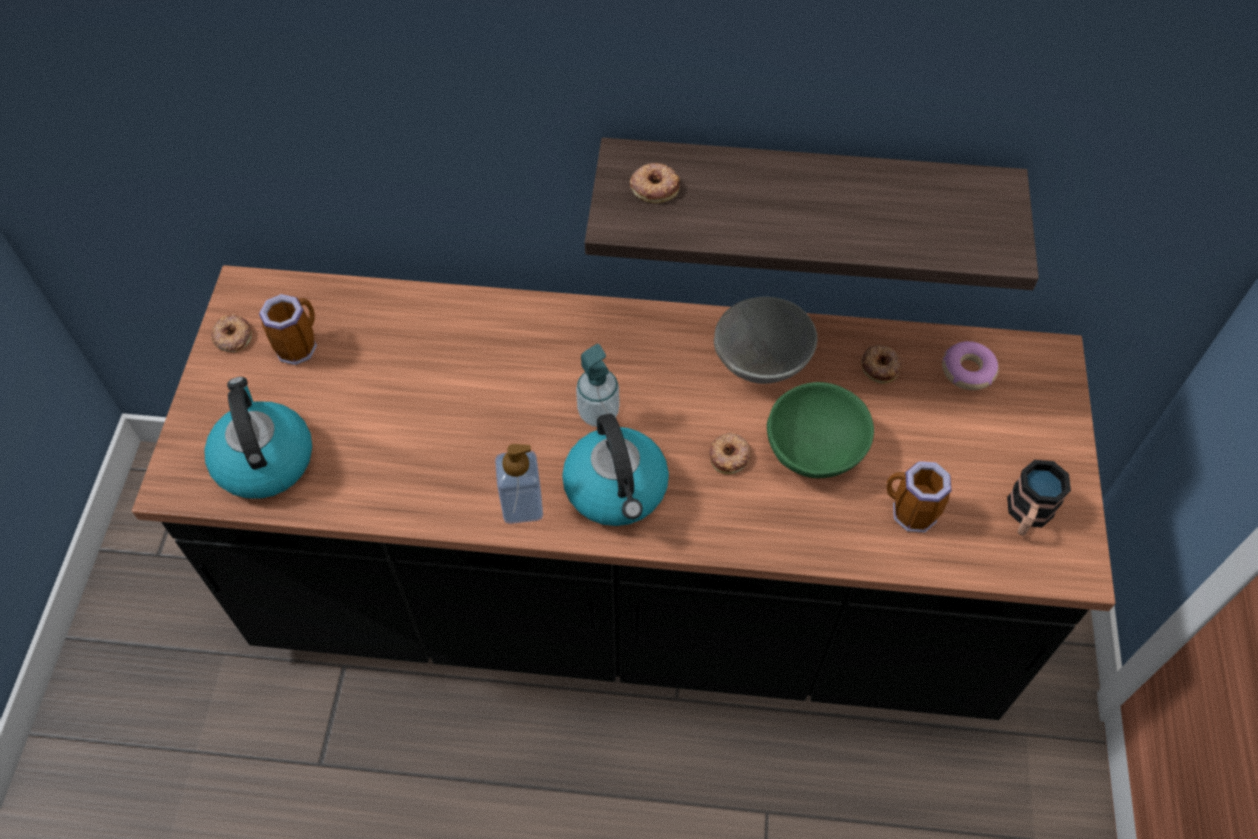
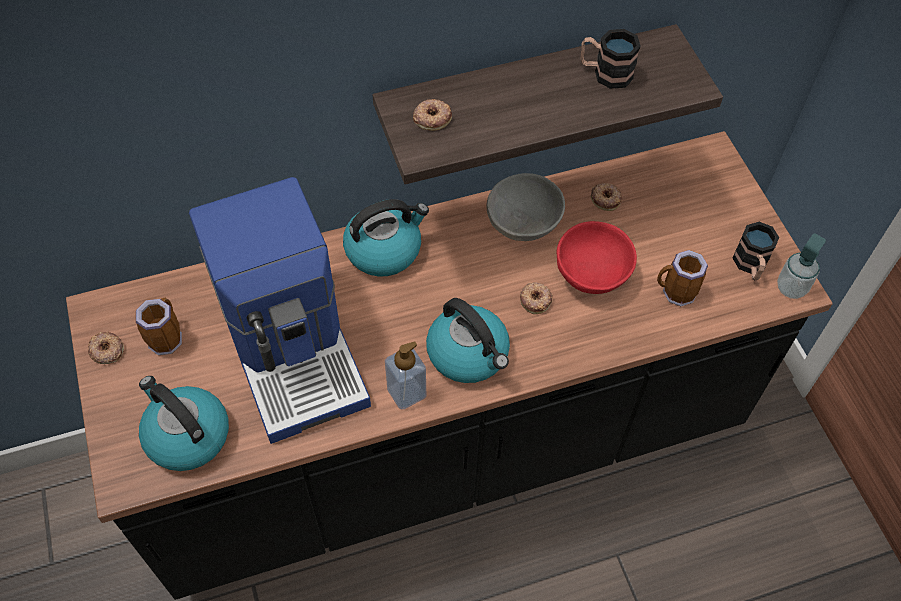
camera: 25 degrees left, 0 degrees up
(425, 408) = (294, 348): none -> coffee machine
(583, 334) = (384, 249): none -> kettle
(598, 413) = (426, 304): soap dispenser -> soap dispenser (791, 288)
(815, 452) = (593, 275): green bowl -> red bowl
(898, 200) = (605, 73): none -> mug
(967, 370) = (664, 181): donut -> none

